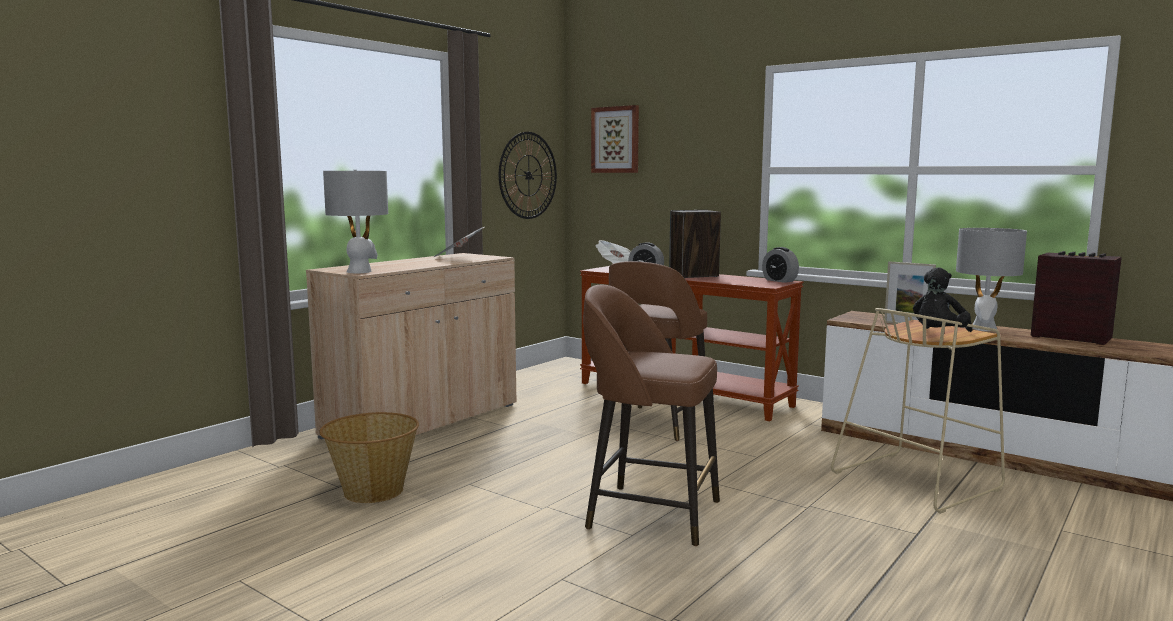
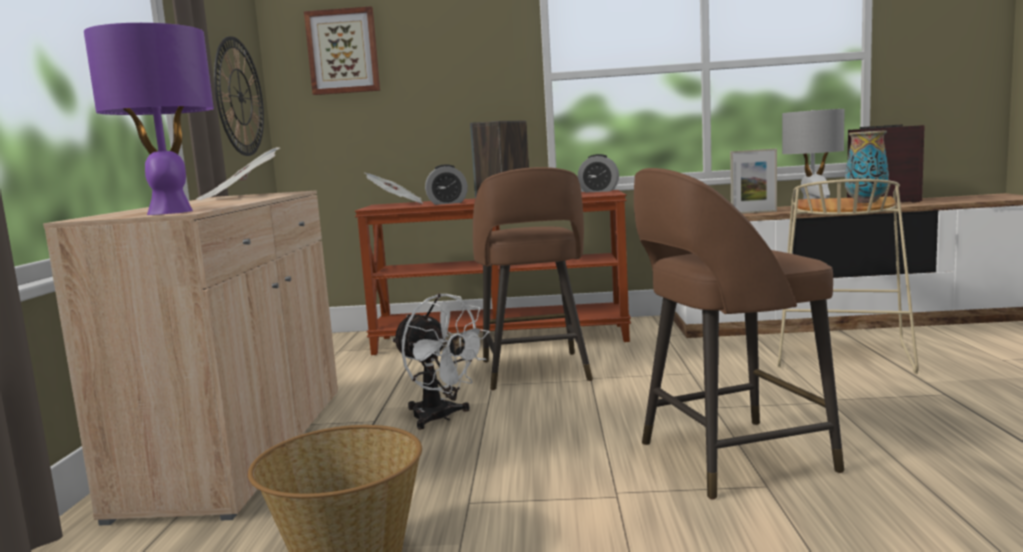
camera: 35 degrees left, 0 degrees up
(360, 271) = (171, 212): grey table lamp -> purple table lamp
(542, 435) = (441, 418): none -> white fan
(938, 335) = (865, 202): black plush toy -> vase

